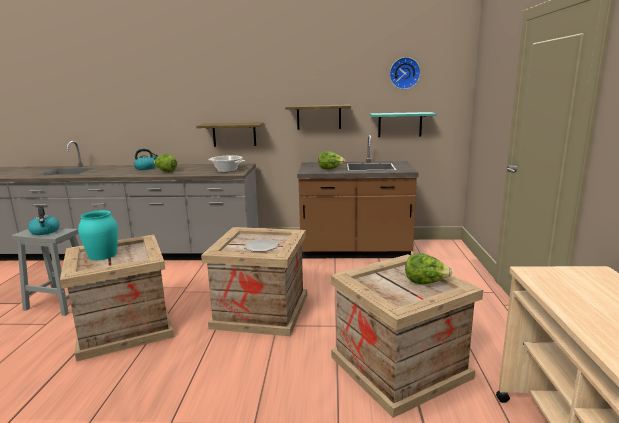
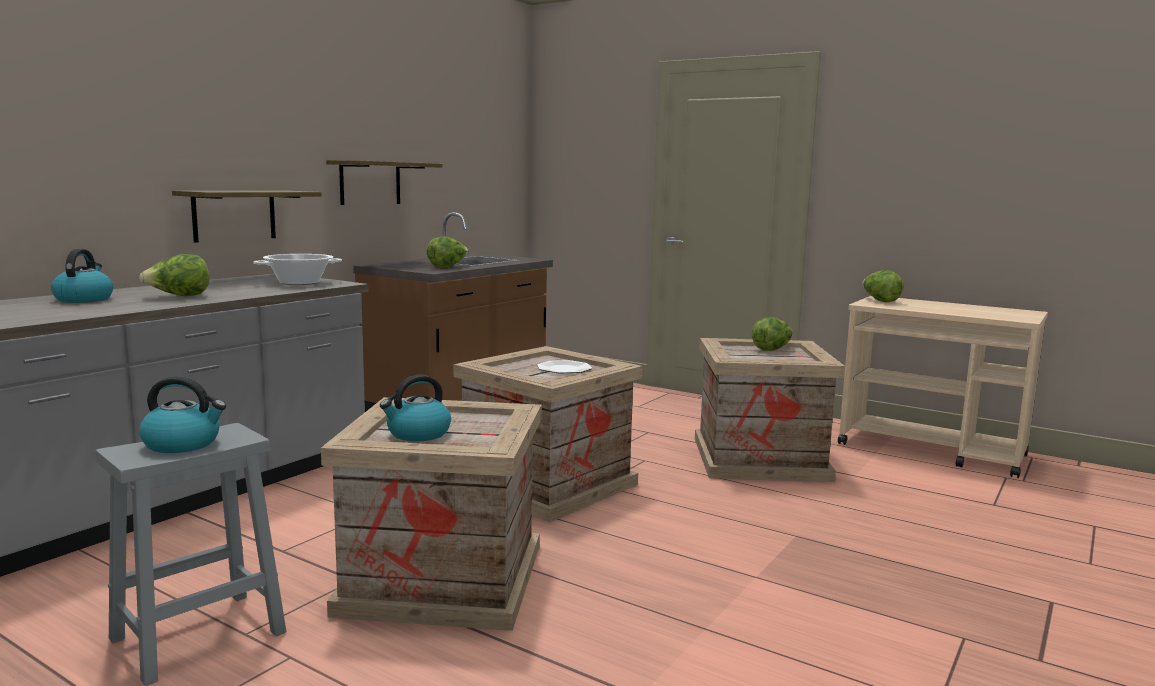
camera: 60 degrees left, 5 degrees down
(102, 255) = (418, 434): turquoise vase -> kettle
(400, 124) = (465, 198): turquoise shelf -> none
(404, 73) = (467, 120): wall clock -> none
(570, 274) = (880, 301): none -> lettuce

